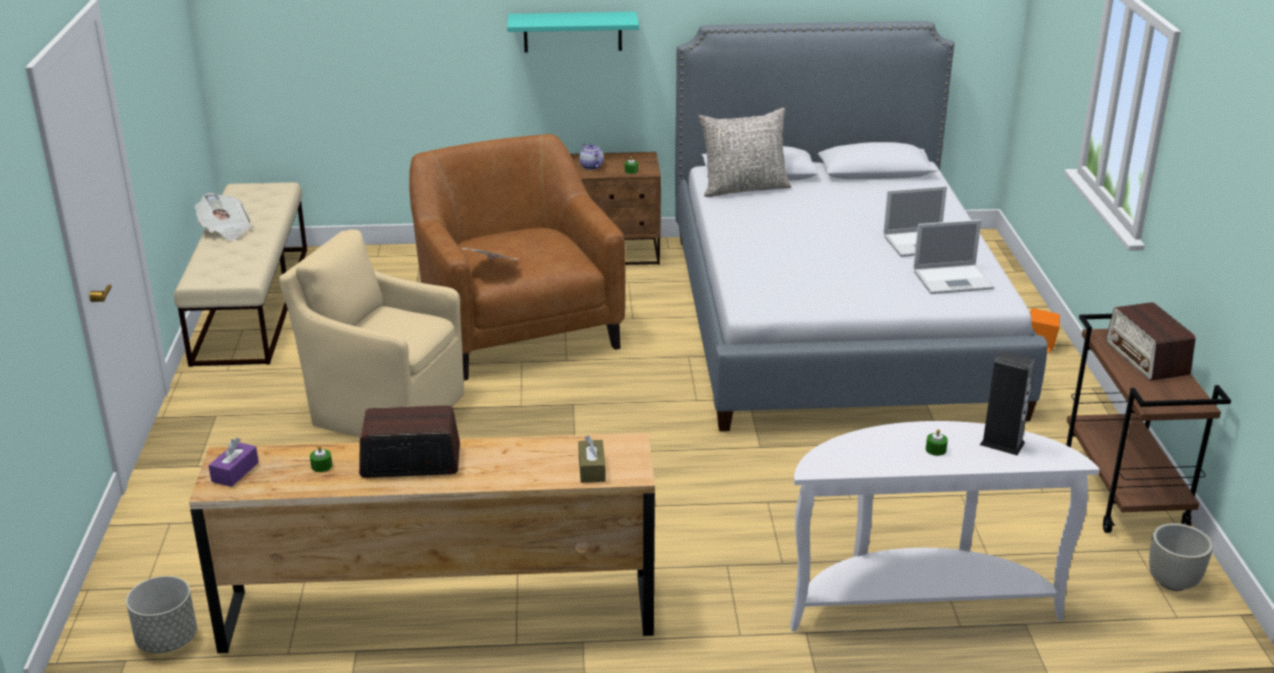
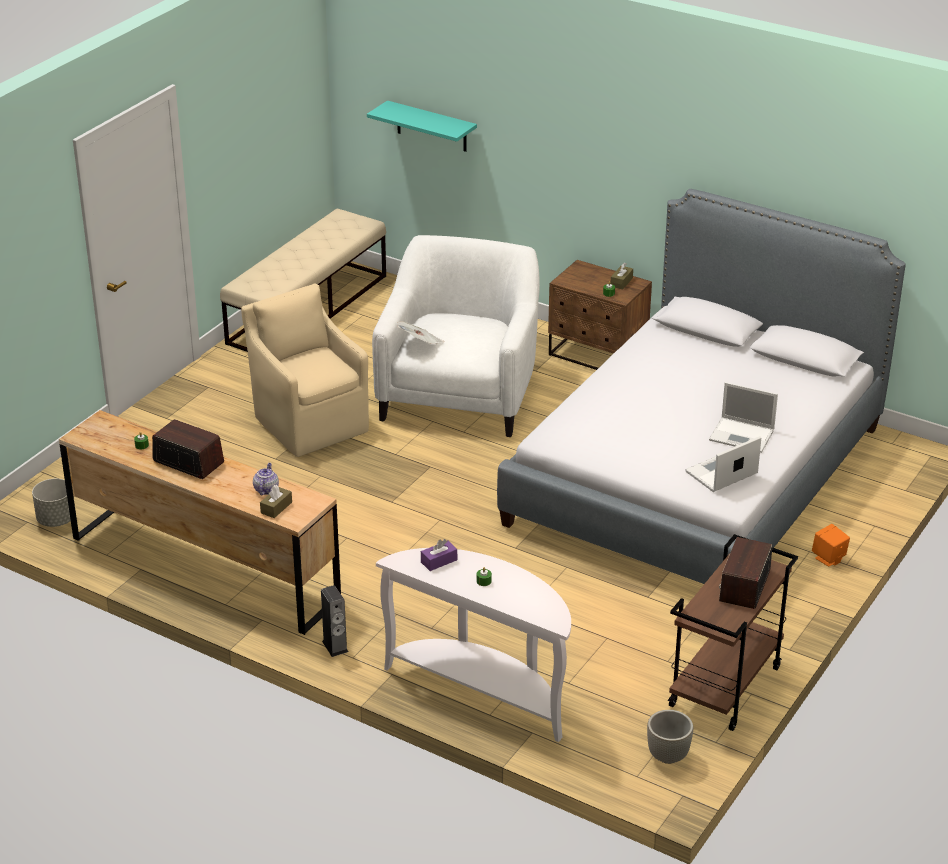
camera: 35 degrees right, 5 degrees up
(226, 230) = (295, 249): newspaper -> none
(235, 472) = (96, 431): purple tissue box -> purple tissue box (439, 561)
(516, 326) = (460, 392): brown armchair -> white armchair
(572, 31) = (593, 163): turquoise shelf -> turquoise shelf (431, 127)
(591, 166) = (584, 279): teapot -> teapot (266, 489)
(629, 159) = (621, 282): none -> brown tissue box
(744, 188) = (675, 338): grey pillow -> none
(954, 279) = (720, 474): laptop -> laptop turned 120 degrees clockwise
(1002, 443) = (530, 595): speaker -> speaker (335, 646)

